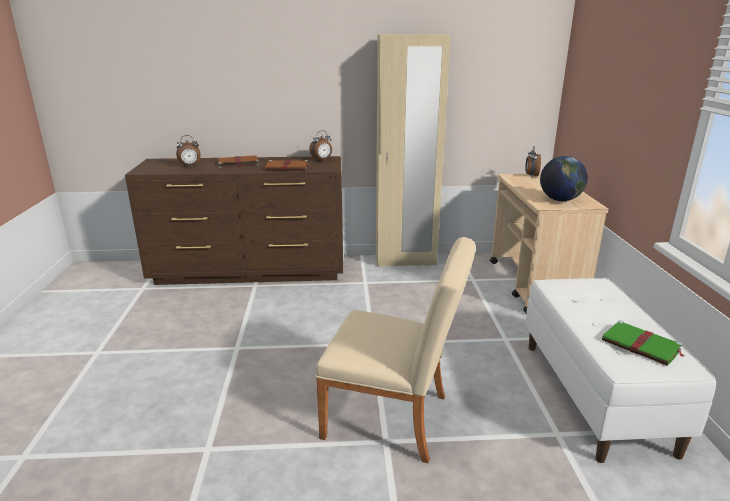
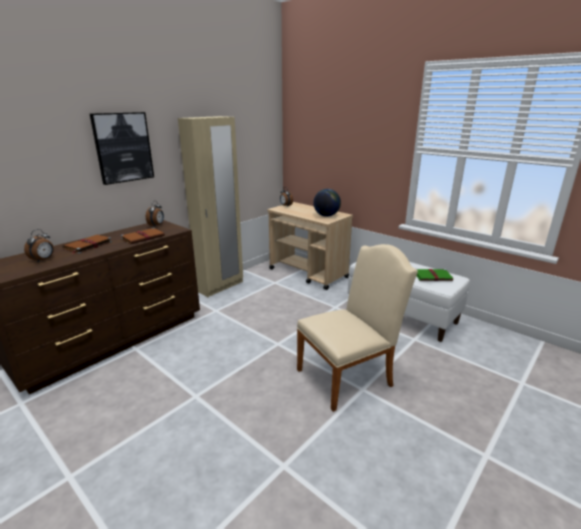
camera: 45 degrees left, 0 degrees up
(305, 66) = (123, 147): none -> picture

